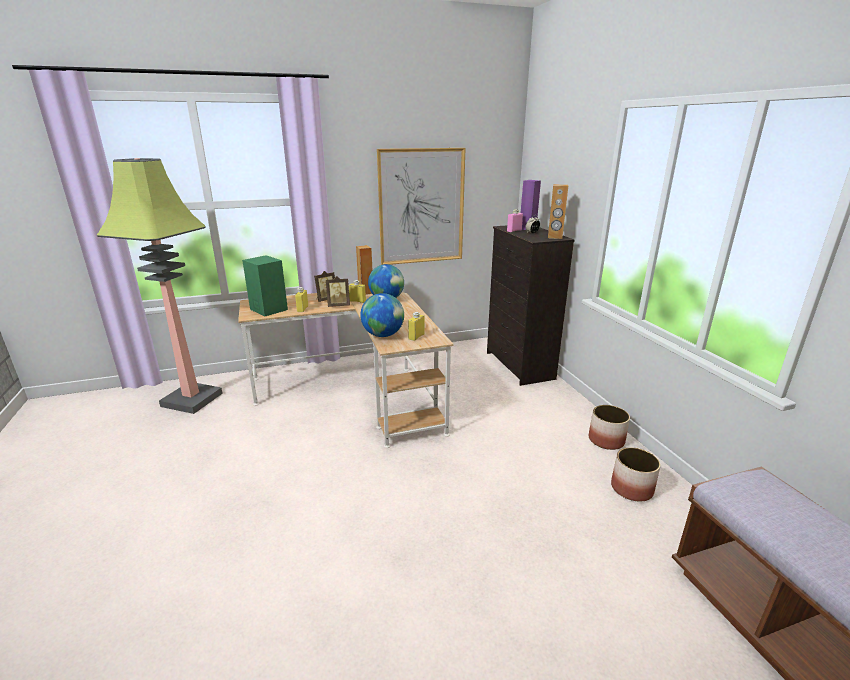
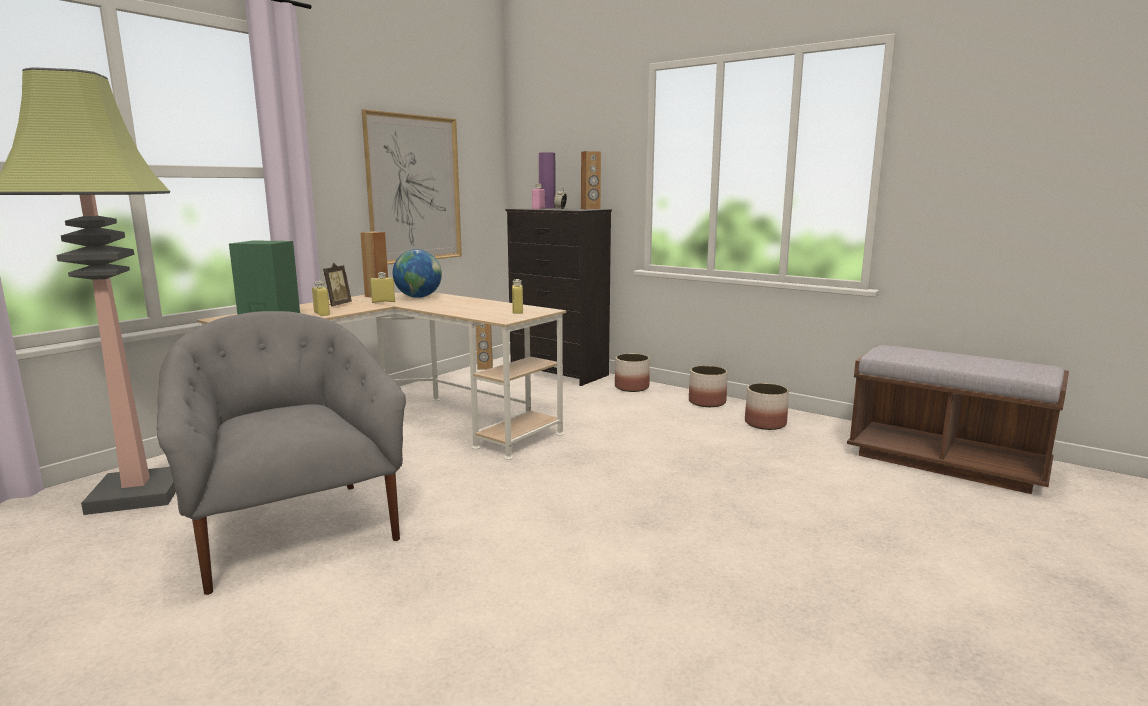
camera: 35 degrees left, 10 degrees down
(216, 460) = (292, 531): none -> grey armchair
(338, 305) = (366, 306): picture frame -> none
(383, 335) = (478, 315): globe -> none
(472, 345) = (485, 368): none -> brown speaker
(559, 400) = (631, 387): none -> planter

